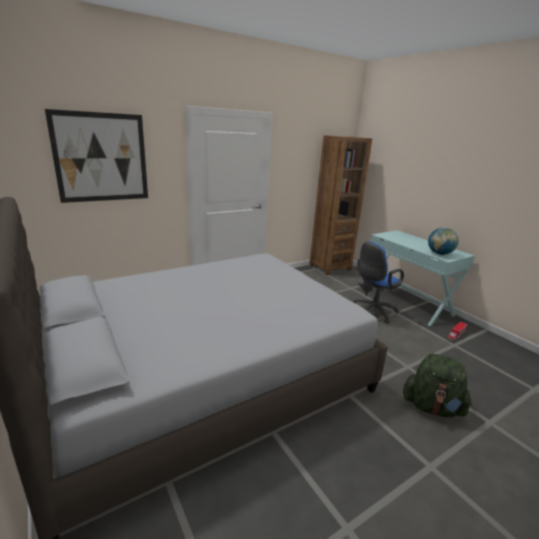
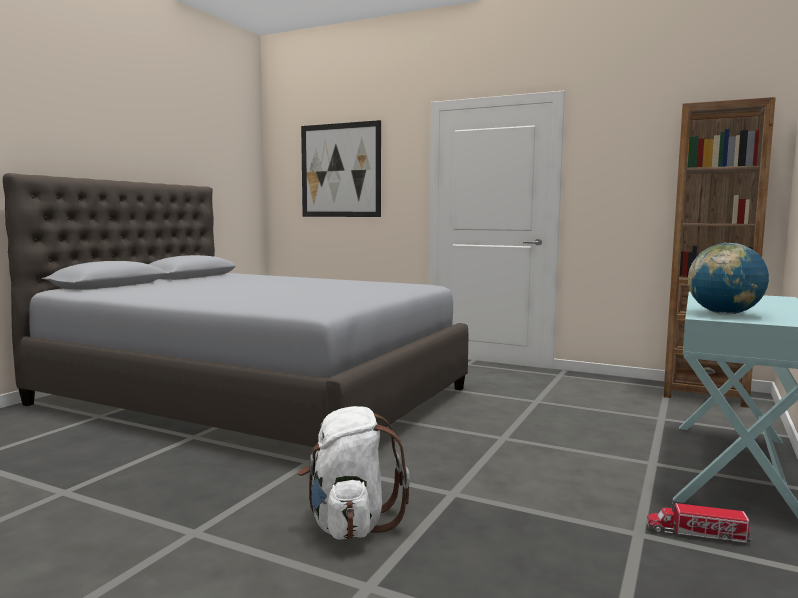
camera: 60 degrees right, 15 degrees down
(371, 312) = (601, 444): blue office chair -> none
(432, 407) = (350, 524): green backpack -> white backpack

